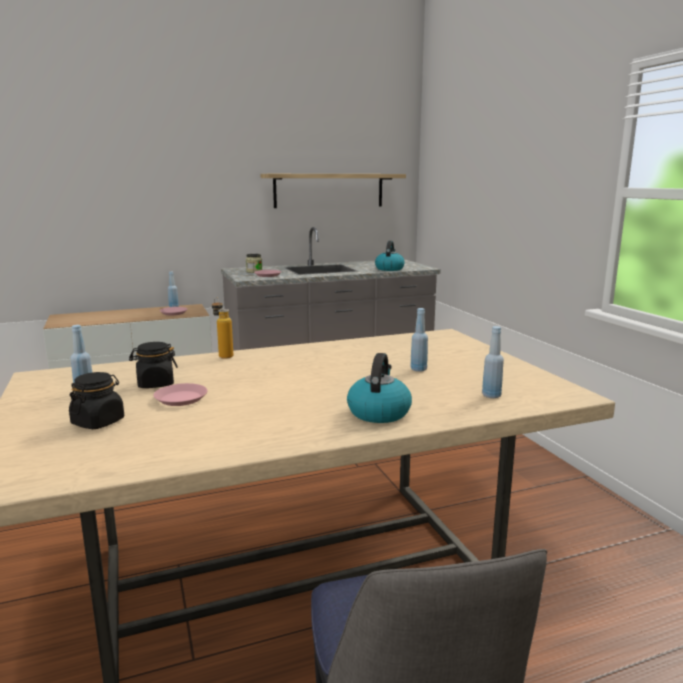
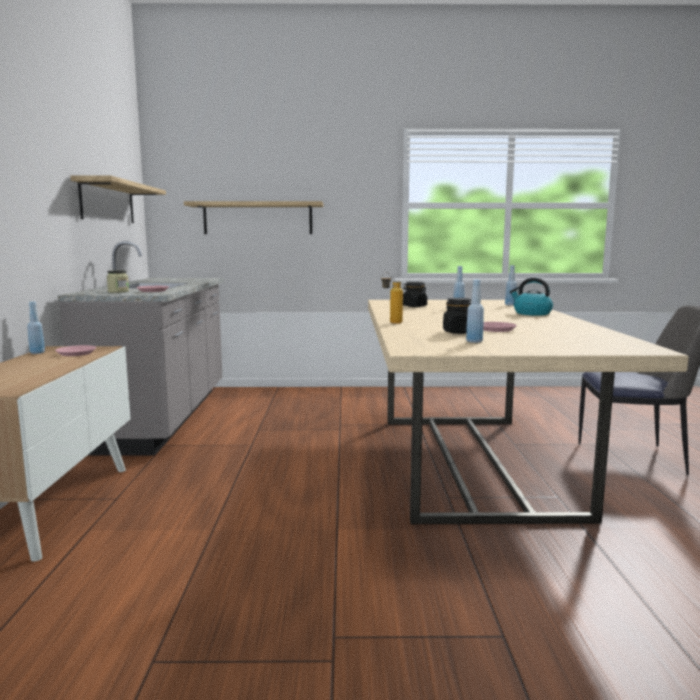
camera: 70 degrees left, 5 degrees down
(98, 422) = (540, 339): black jar -> black jar (414, 306)
(389, 269) = (196, 280): kettle -> none
(479, 204) = (258, 218): none -> shelf

